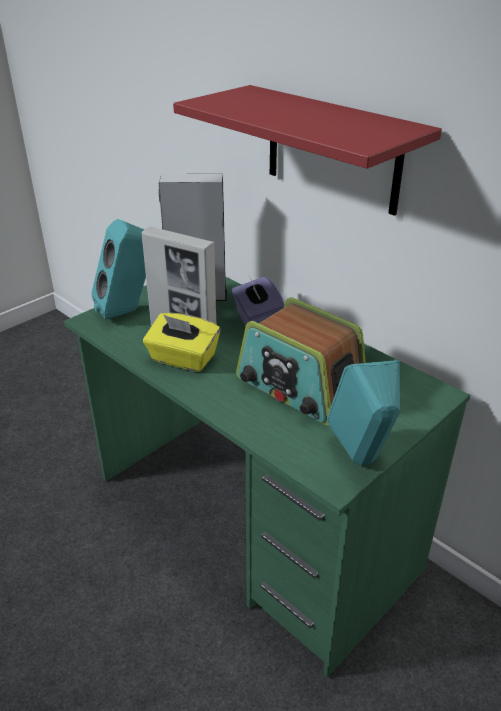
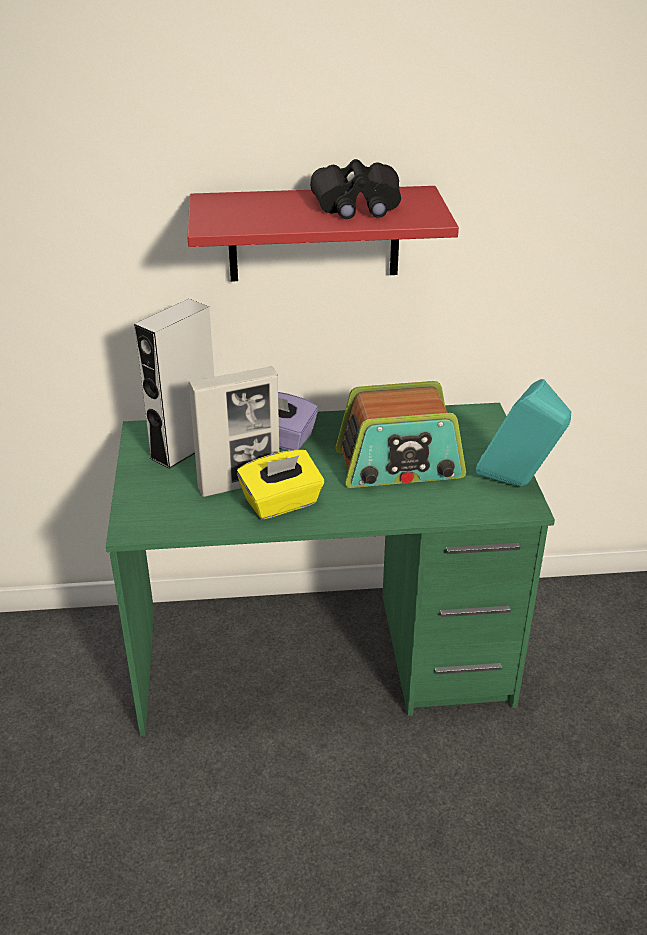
camera: 50 degrees left, 0 degrees up
(129, 311) = (153, 498): turquoise speaker -> none
(332, 120) = (357, 205): none -> black binoculars

